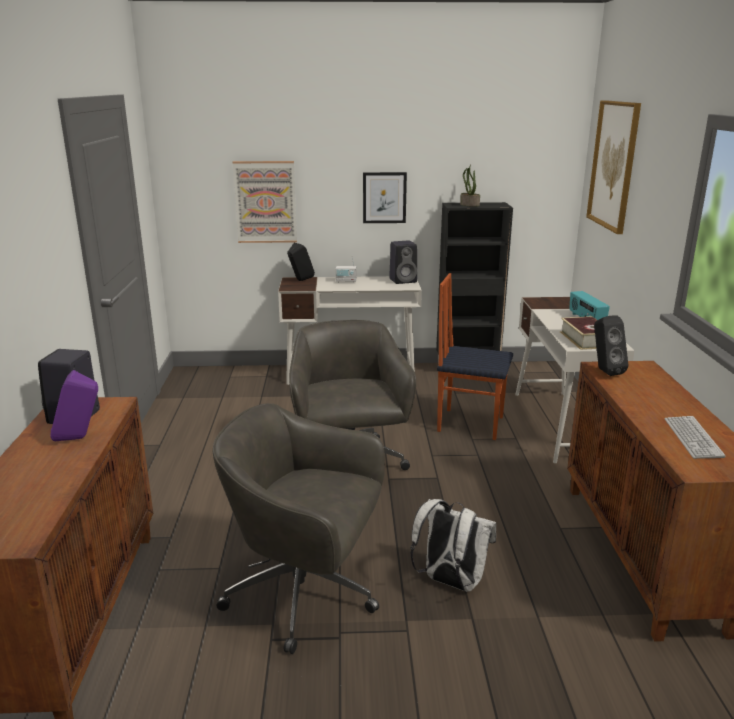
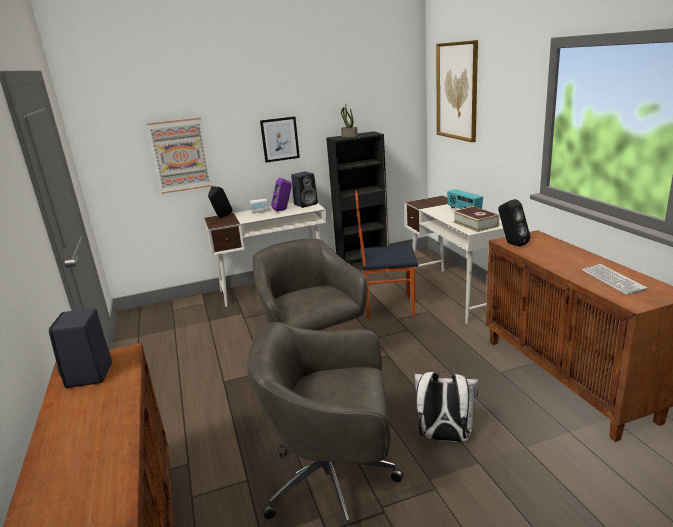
camera: 15 degrees left, 0 degrees up
(79, 438) = (109, 395): purple speaker -> purple speaker (283, 210)

